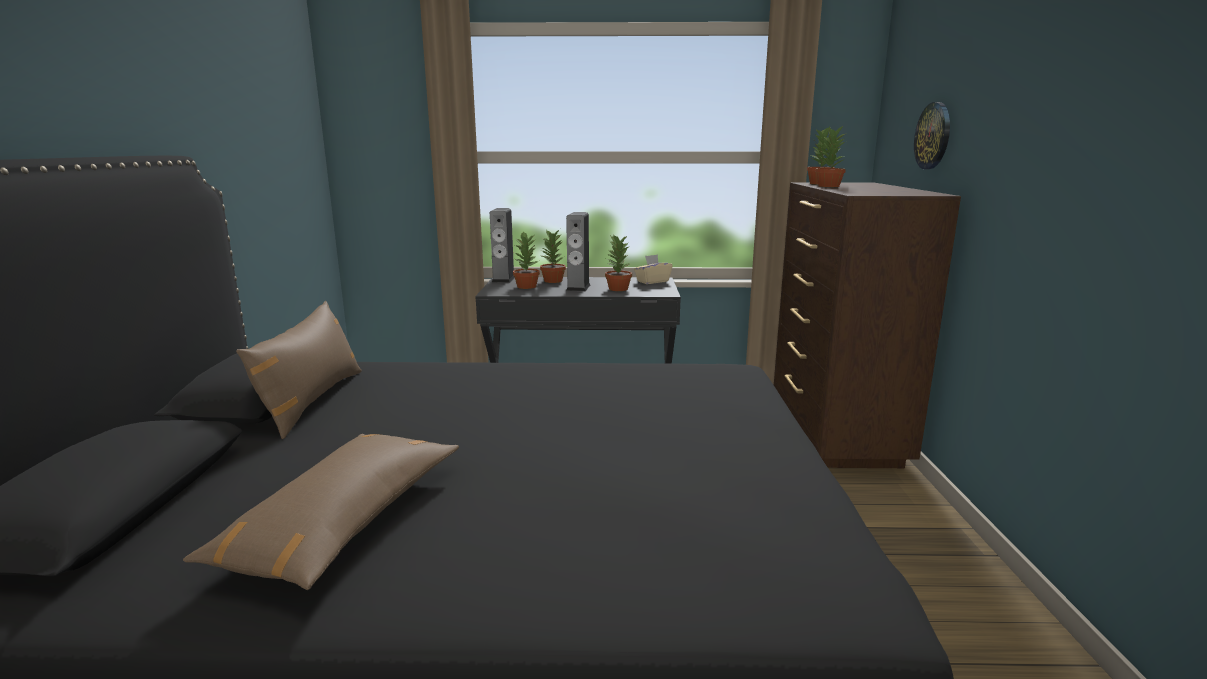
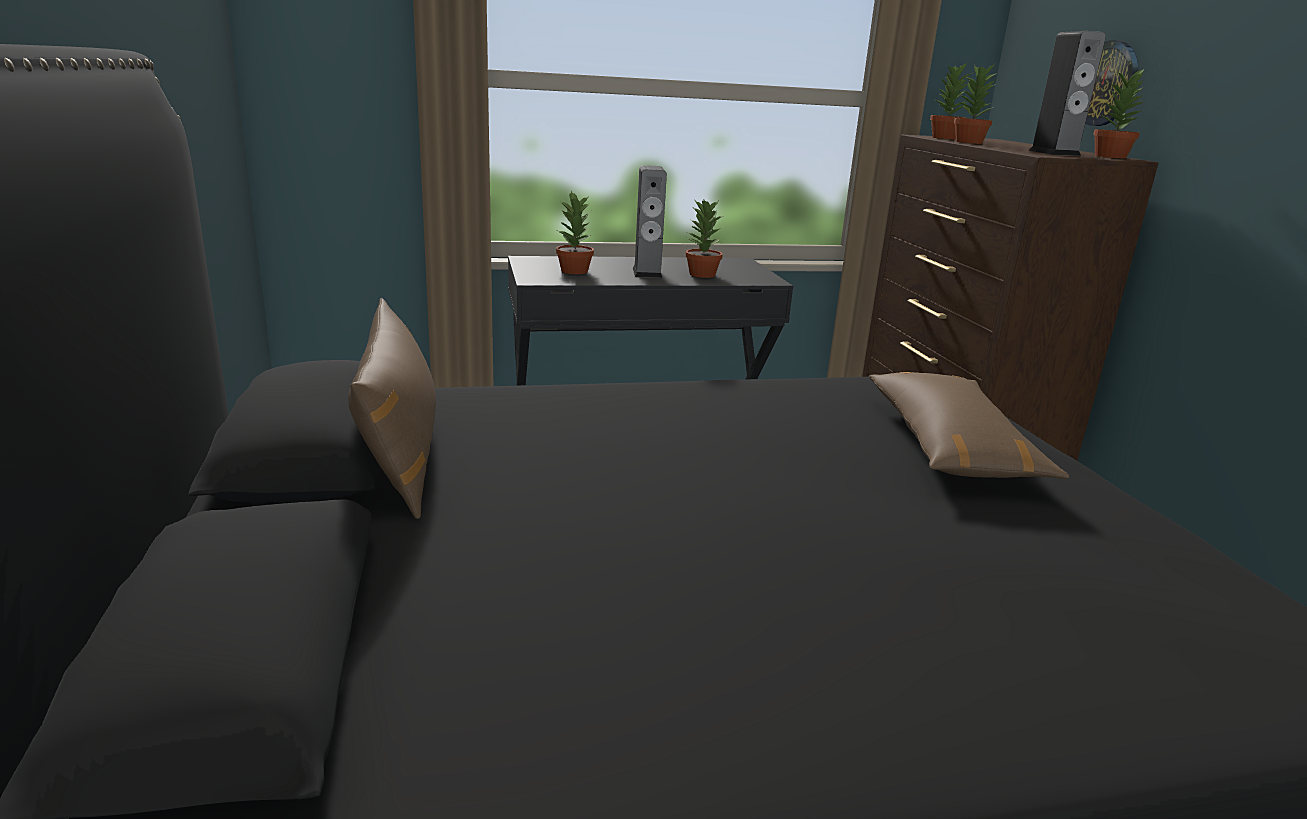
camera: 15 degrees left, 5 degrees up
(344, 522) = (649, 643): brown pillow -> brown pillow (949, 445)
(503, 279) = (529, 260): speaker -> speaker (1054, 153)
(553, 281) = (601, 263): potted plant -> potted plant (1111, 156)
(652, 281) = (733, 264): beige tissue box -> none

